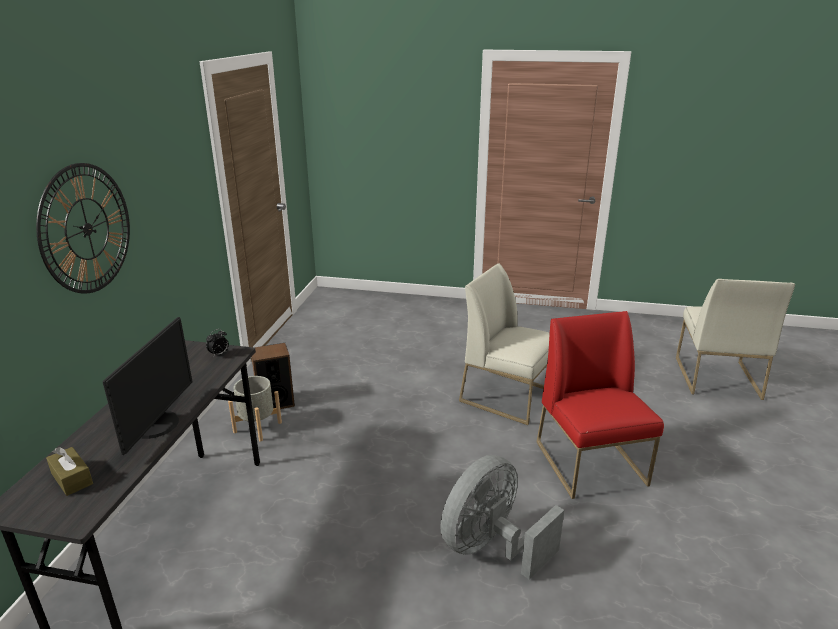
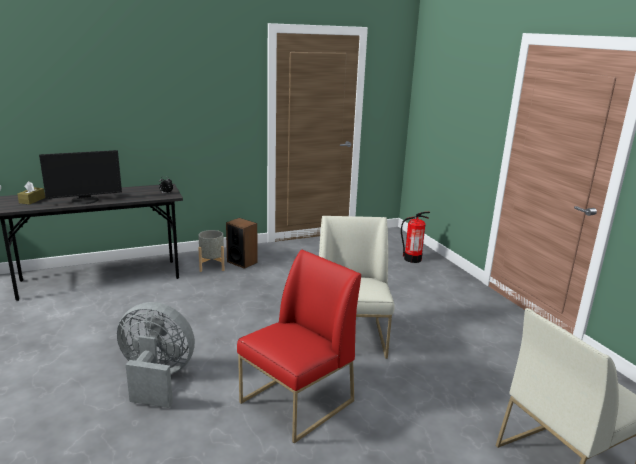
camera: 55 degrees right, 5 degrees down
(87, 229) = (128, 98): wall clock -> none
(395, 308) = (412, 259): none -> fire extinguisher

